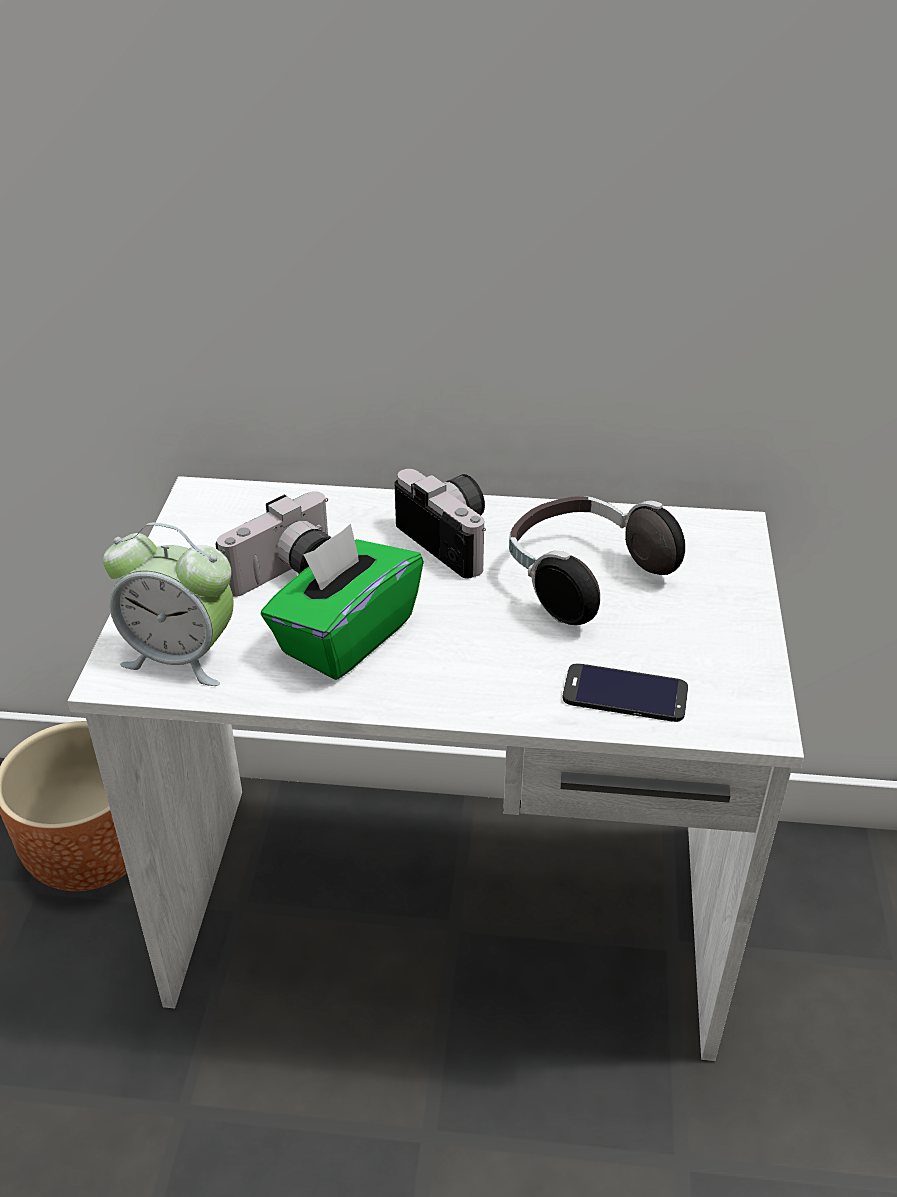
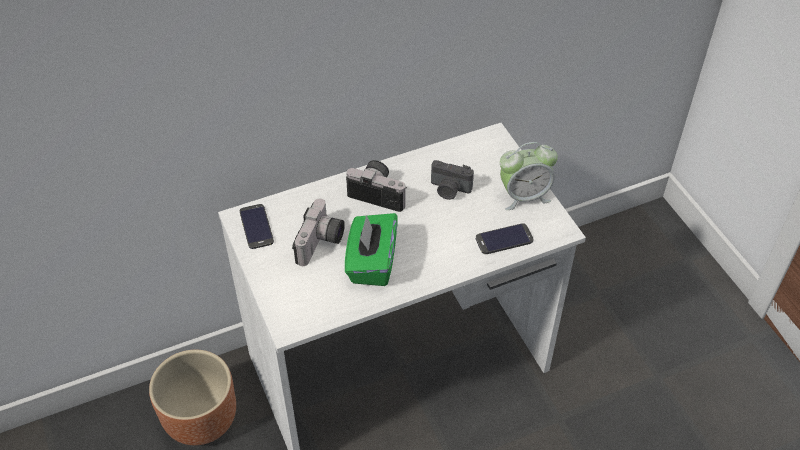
camera: 30 degrees left, 10 degrees up
(181, 656) = (308, 305): alarm clock -> alarm clock (524, 196)
(212, 515) = (256, 226): none -> phone
(582, 578) = (449, 190): headphones -> camera

